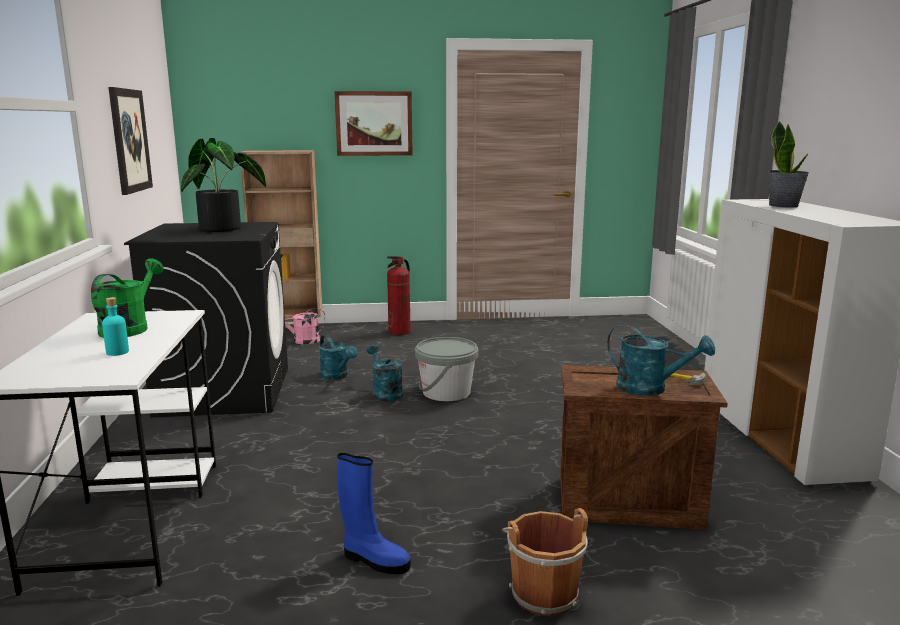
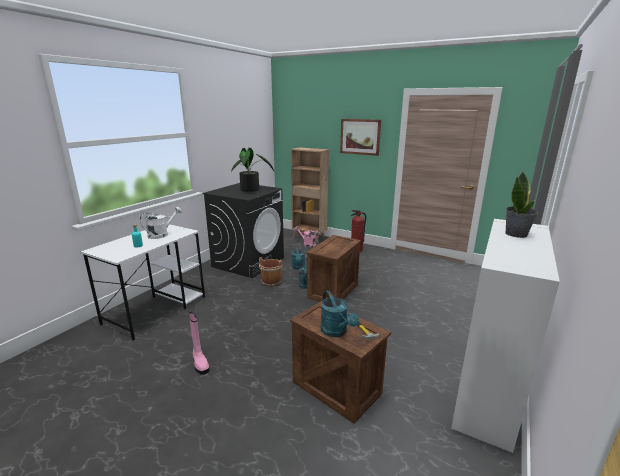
camera: 35 degrees right, 5 degrees up
(129, 140) = (230, 144): picture -> none
(129, 328) = (161, 234): green watering can -> white watering can
(374, 560) = (200, 363): blue boot -> pink boot
(446, 392) = (333, 291): grey bucket -> crate
(542, 592) = (236, 412): brown bucket -> brown bucket (271, 281)

